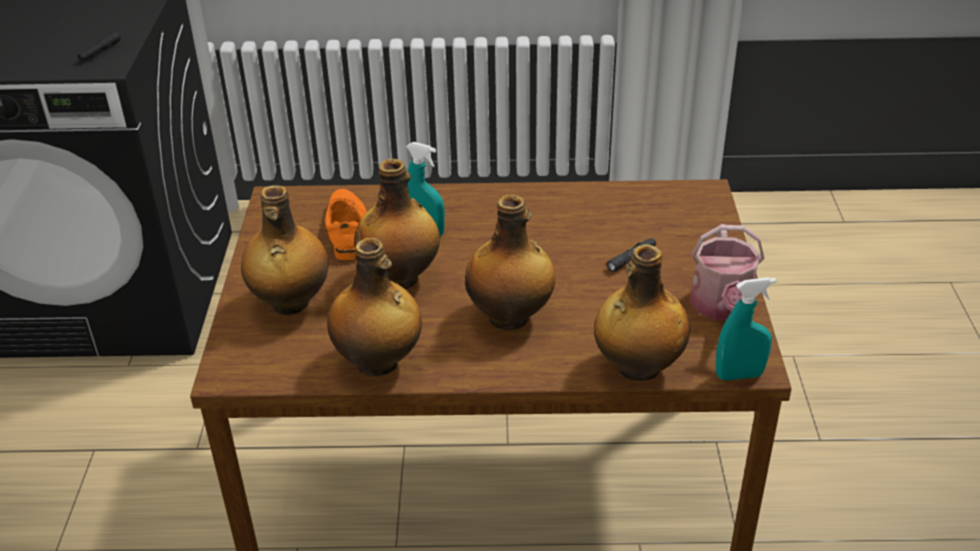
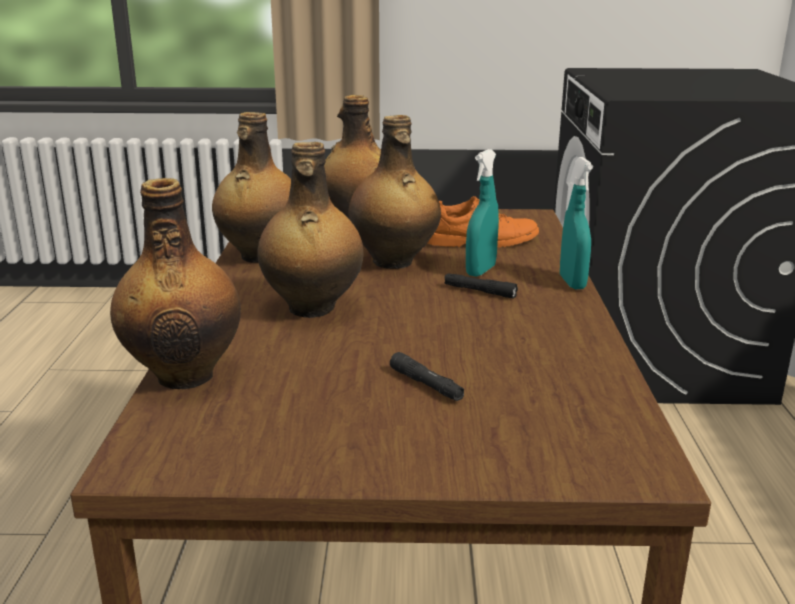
camera: 90 degrees right, 15 degrees down
(100, 52) = (649, 94): black flashlight -> black flashlight (479, 292)
(722, 308) = (289, 450): watering can -> none
(739, 375) = (126, 447): turquoise spray bottle -> turquoise spray bottle (572, 283)

